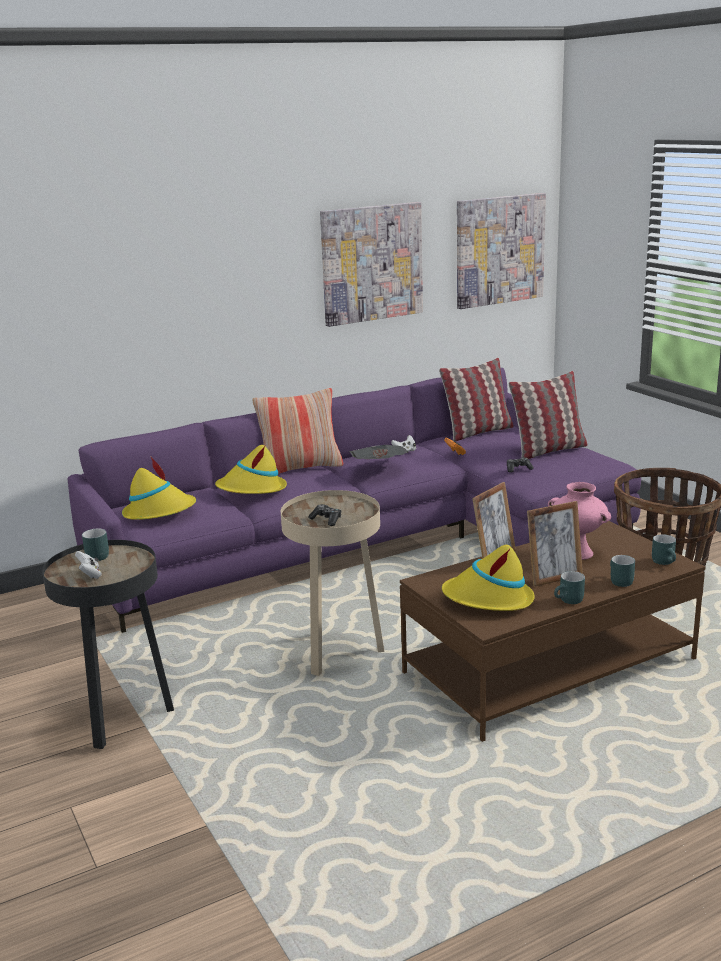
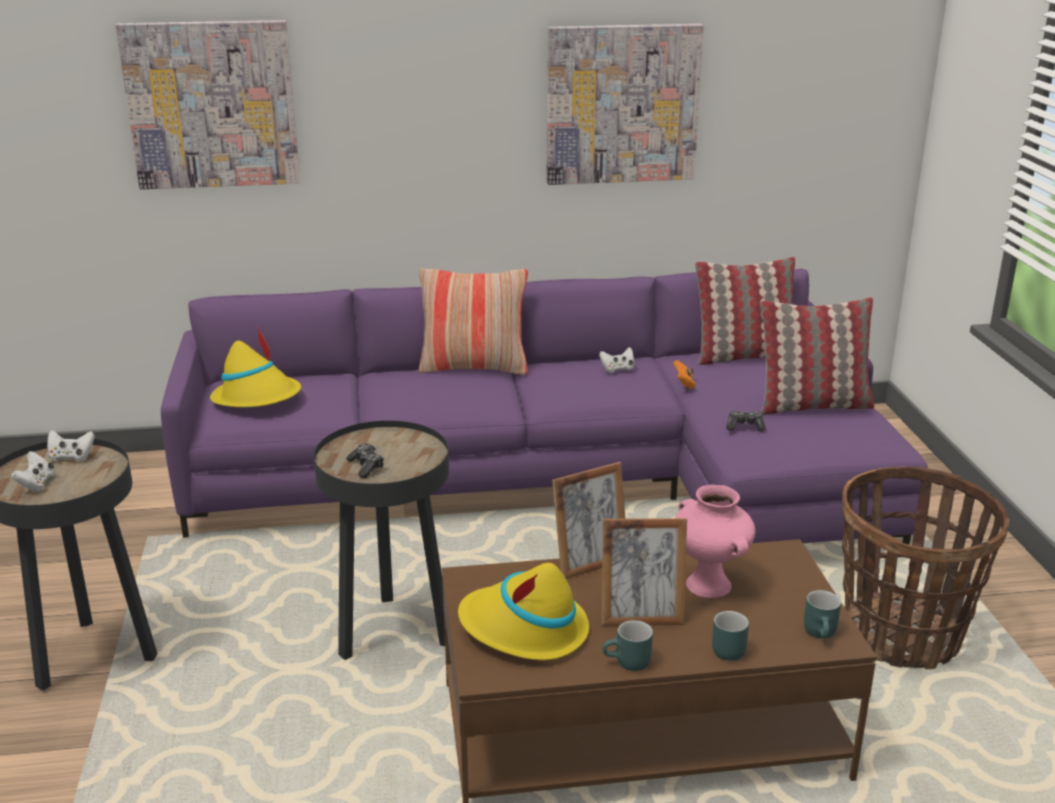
camera: 20 degrees right, 5 degrees up
(97, 555) = (72, 457): turquoise mug -> white game controller
(252, 489) = (386, 388): yellow hat -> none
(337, 653) = (392, 633): beige side table -> black side table
(379, 468) = (563, 388): newspaper -> none
(499, 250) = (829, 102): picture -> picture (212, 105)

